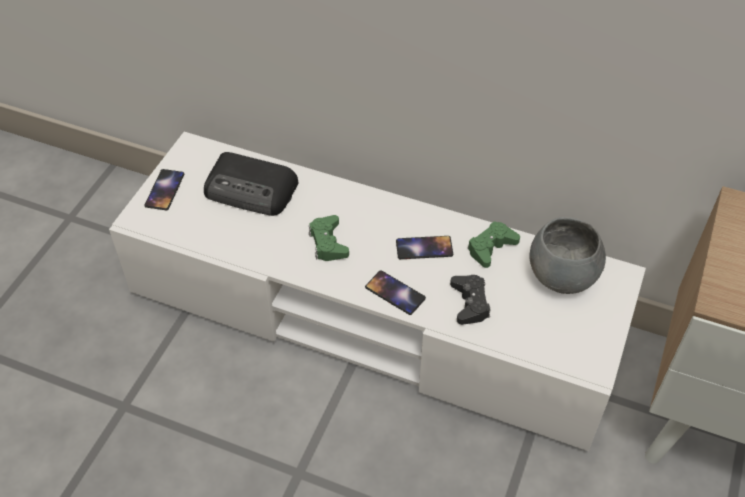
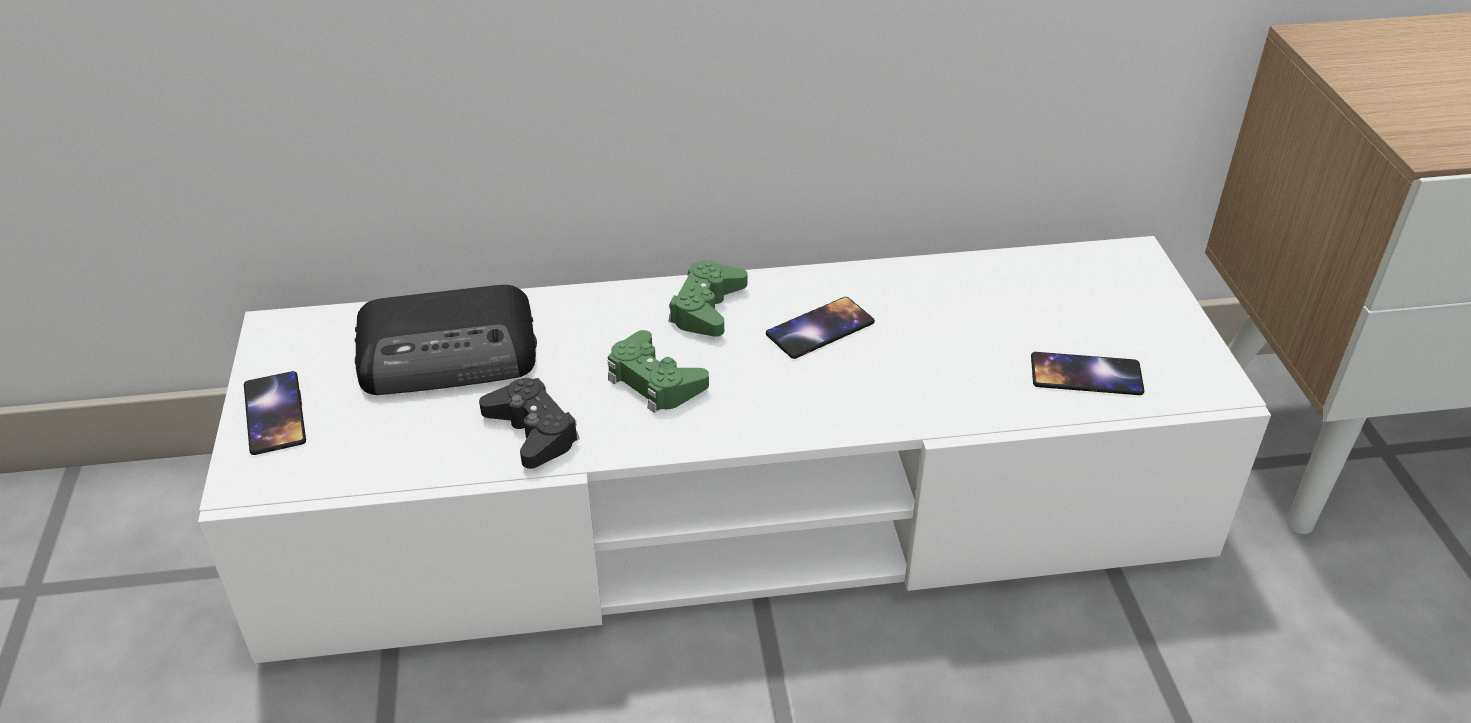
camera: 30 degrees left, 10 degrees down
(395, 293) = (830, 409): phone -> phone (1086, 375)
(470, 303) = (959, 376): black game controller -> black game controller (532, 431)
(491, 248) = (921, 290): green game controller -> green game controller (707, 308)
(563, 275) = (1056, 286): grey bowl -> none

